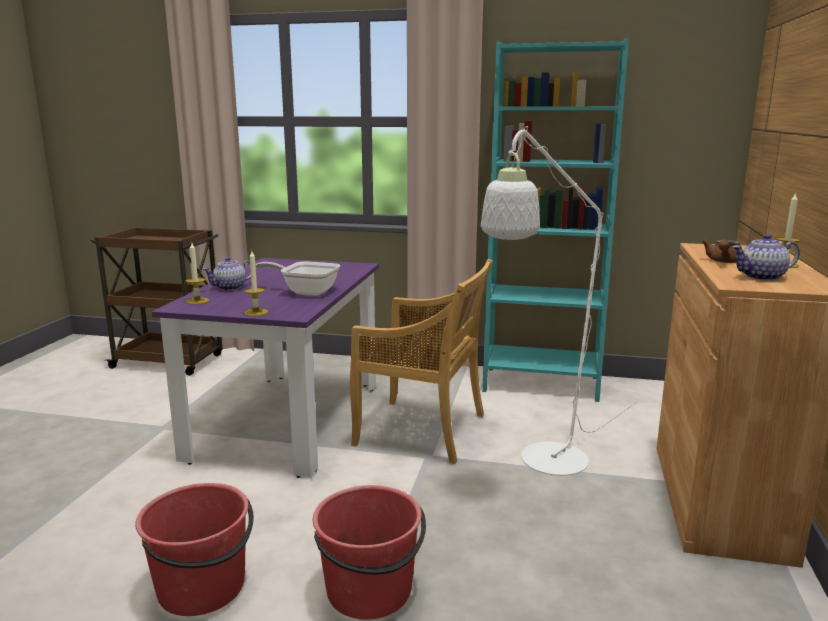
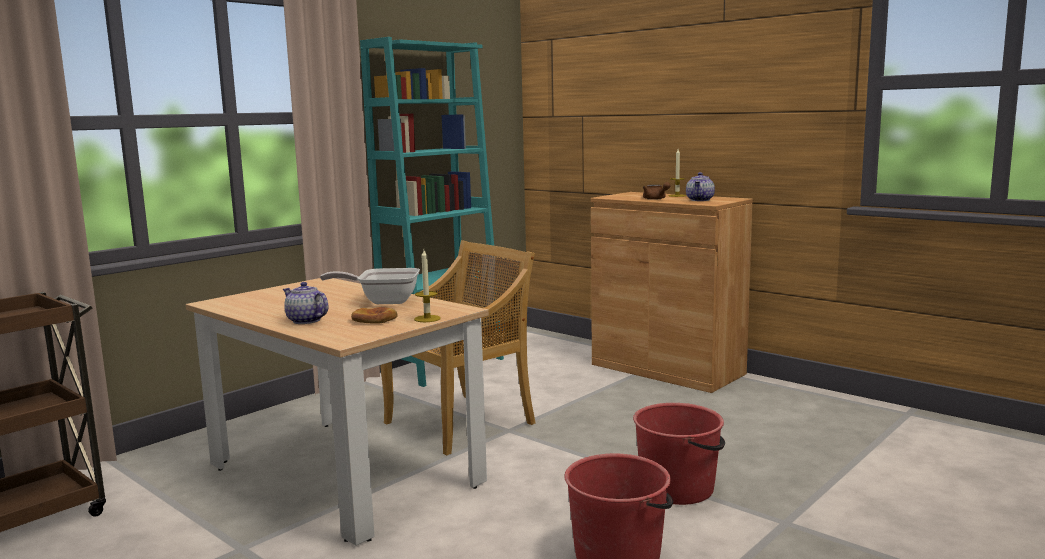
camera: 60 degrees left, 5 degrees down
(197, 301) = (336, 333): candle -> none
(230, 287) = (305, 320): teapot -> teapot turned 135 degrees clockwise
(244, 301) = (374, 319): none -> bread
(288, 420) = (344, 474): purple dining table -> beige dining table
(306, 291) = (383, 301): frying pan -> frying pan turned 45 degrees clockwise
(545, 465) = (573, 398): white floor lamp -> none

